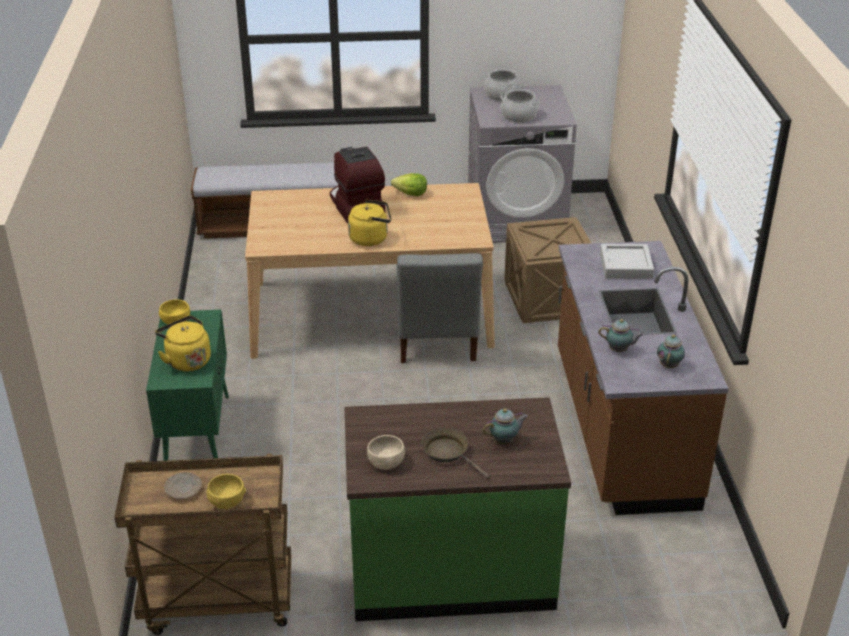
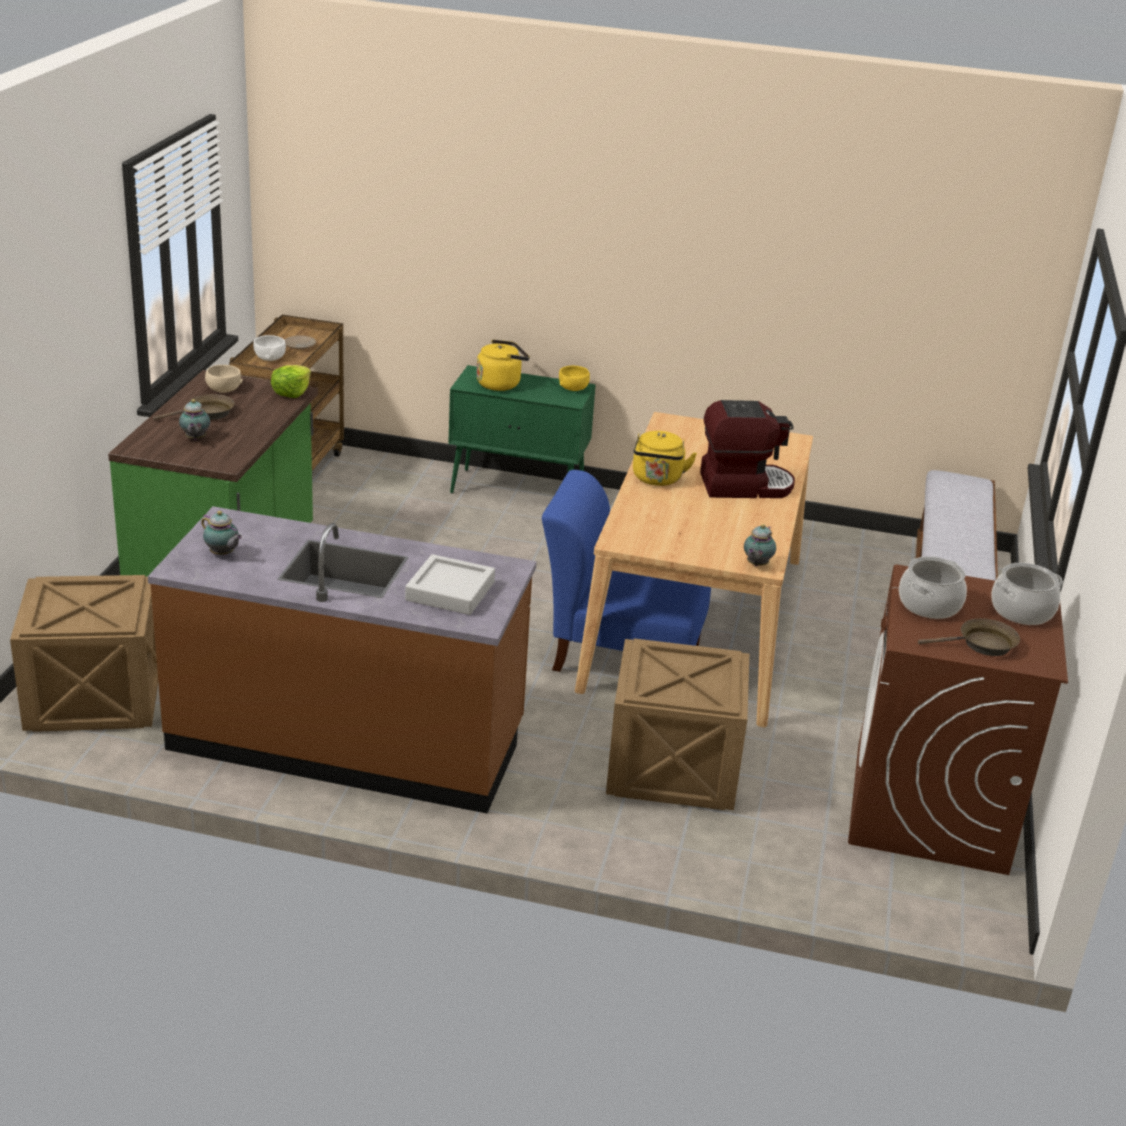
camera: 105 degrees right, 5 degrees down
(227, 501) = (269, 357): yellow bowl -> white bowl
(411, 193) = (766, 525): lettuce -> lettuce (291, 392)
(435, 337) = (619, 655): grey chair -> blue chair
(516, 220) = (930, 809): grey washing machine -> brown washing machine
(547, 103) = (982, 644): none -> brown frying pan
(619, 350) = (277, 534): teapot -> teapot (756, 565)
(680, 576) = (92, 698): none -> crate

